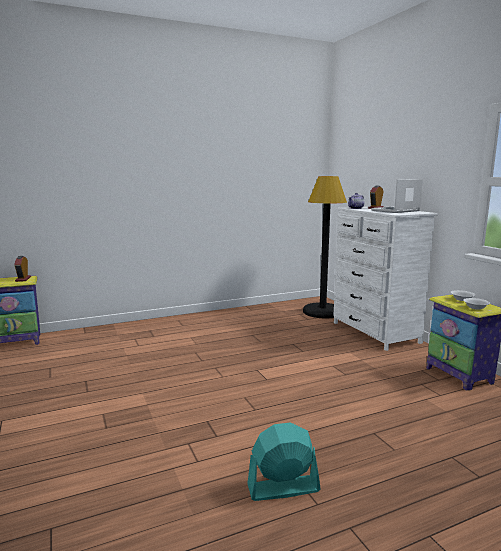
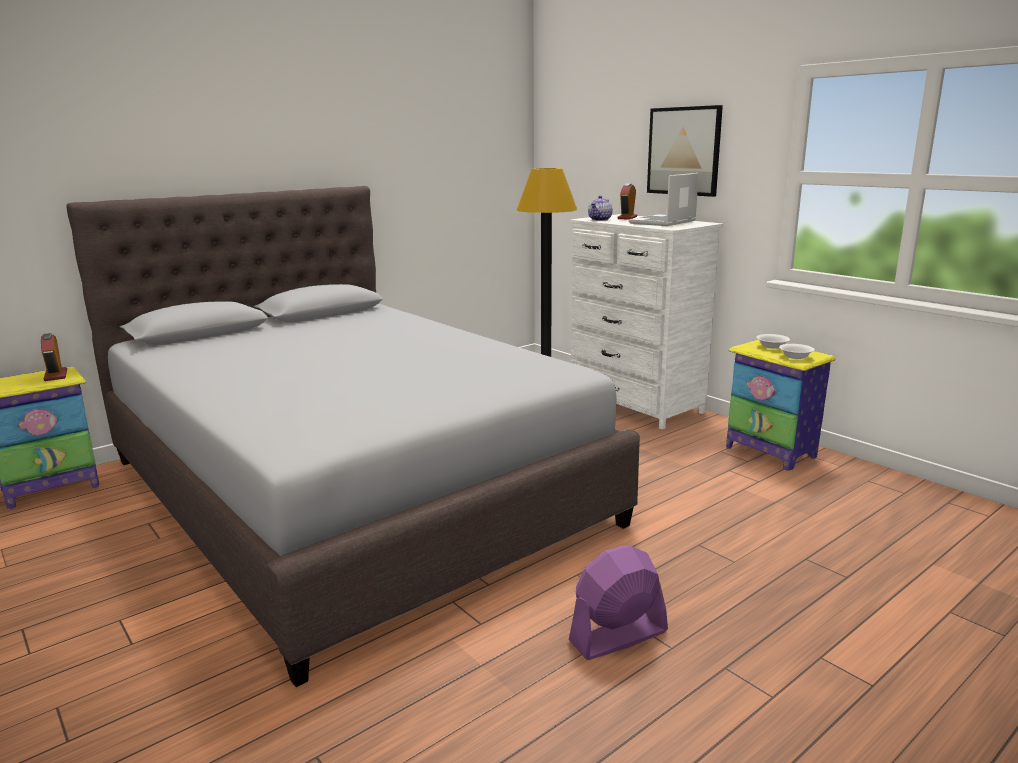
camera: 15 degrees left, 5 degrees up
(167, 364) = (350, 490): none -> grey bed
(283, 488) = (618, 636): turquoise fan -> purple fan
(415, 165) = (684, 151): none -> picture

